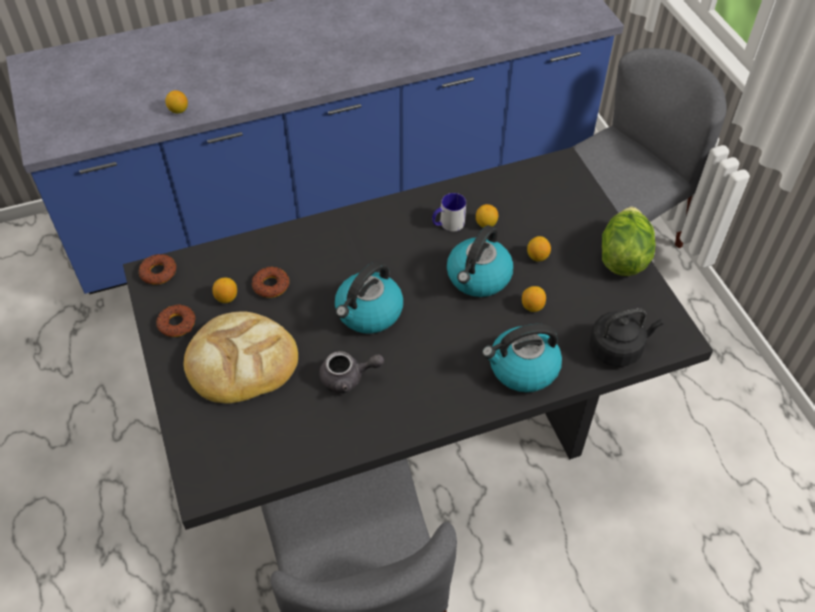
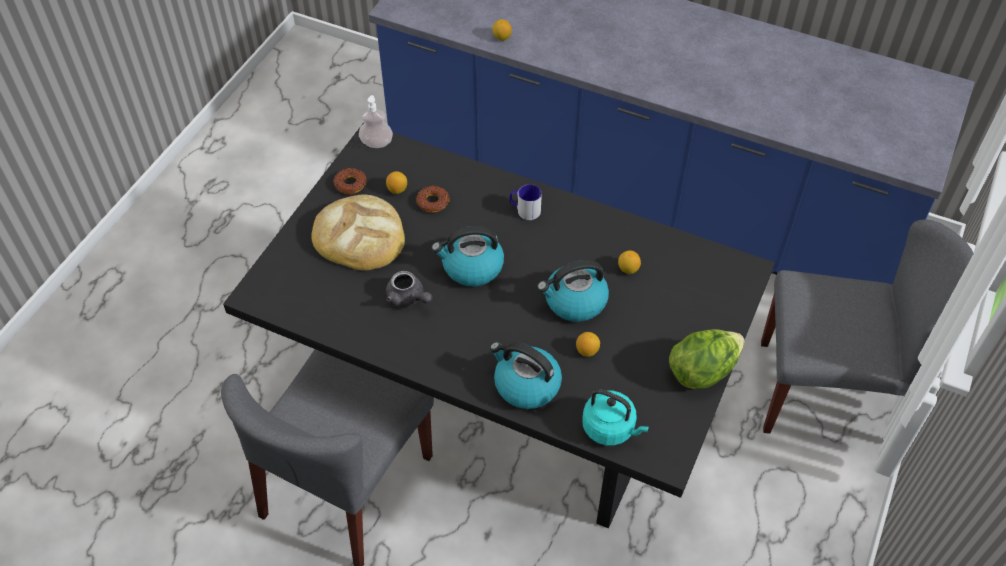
camera: 45 degrees right, 0 degrees up
(158, 272) = (376, 143): donut -> soap dispenser
(448, 224) = (600, 248): mug -> mug (524, 210)
(537, 256) = (636, 320): lemon -> none
(618, 348) = (611, 428): black kettle -> turquoise kettle

